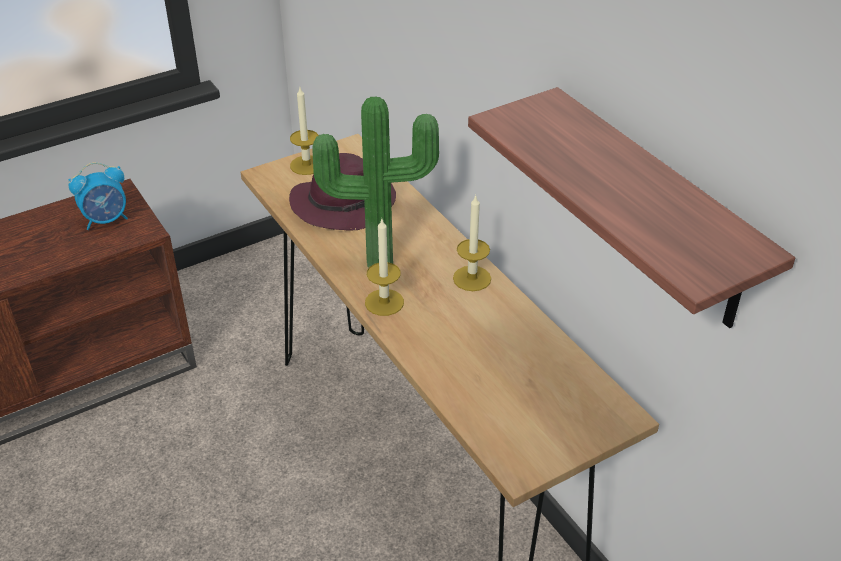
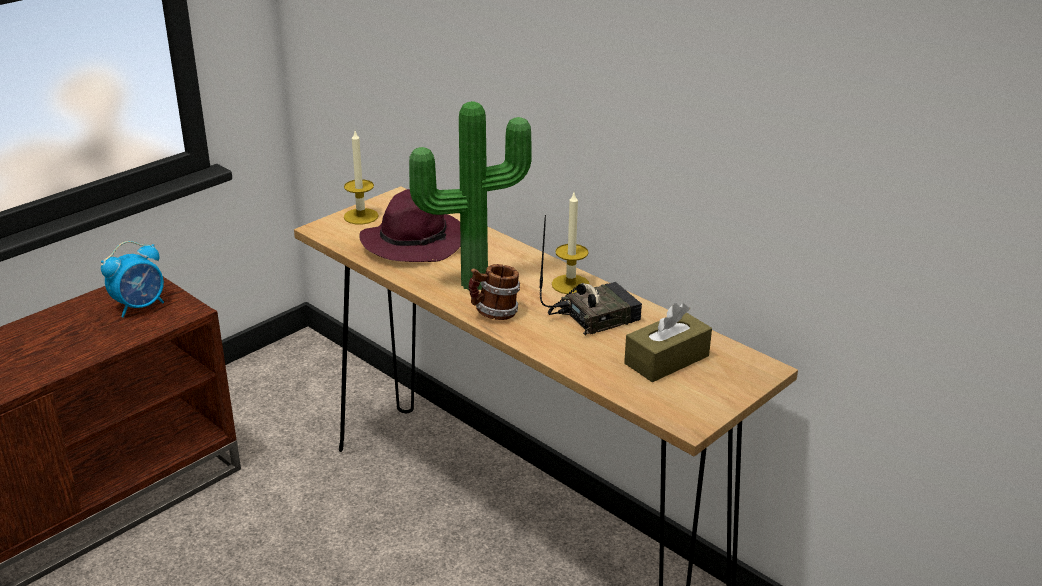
camera: 15 degrees left, 10 degrees down
(384, 302) = (494, 314): candle -> mug
(479, 320) = (594, 315): none -> radio
(528, 388) = (666, 360): none -> brown tissue box
(654, 211) = (772, 155): shelf -> none

